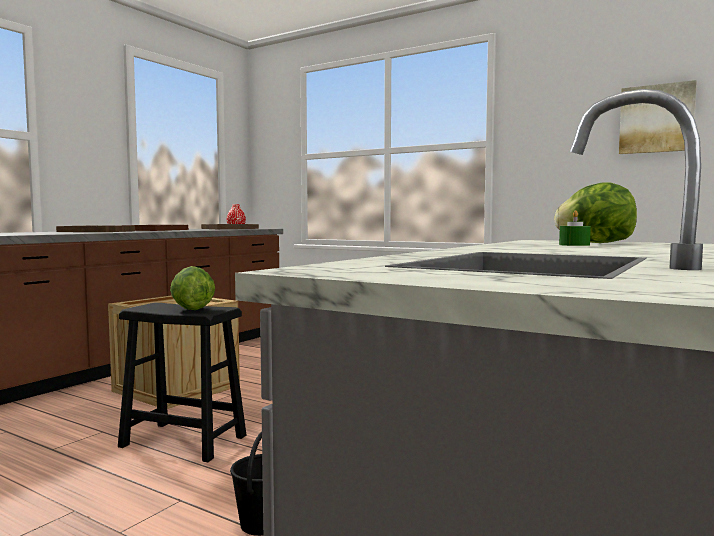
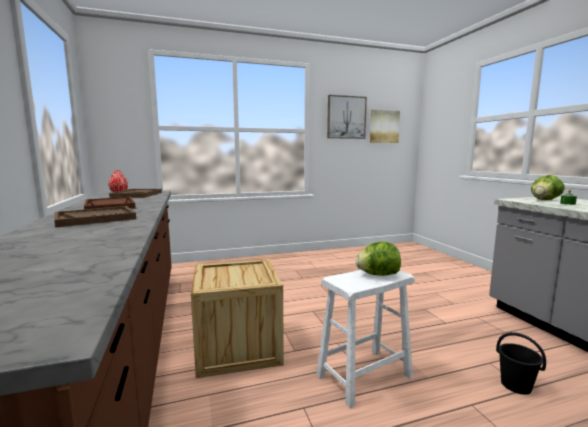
camera: 50 degrees left, 5 degrees up
(183, 441) = (364, 376): black stool -> white stool
(565, 111) = (346, 117): none -> picture

